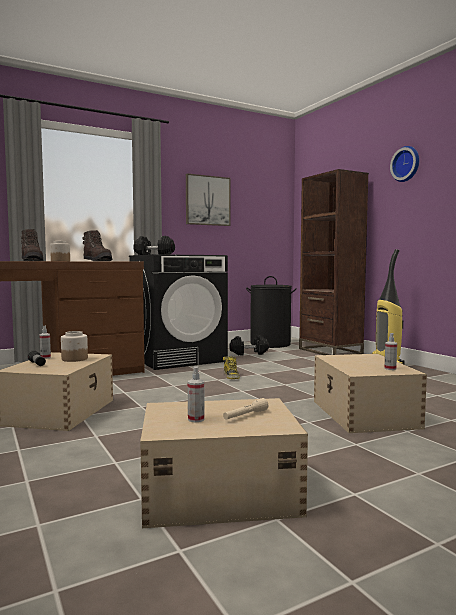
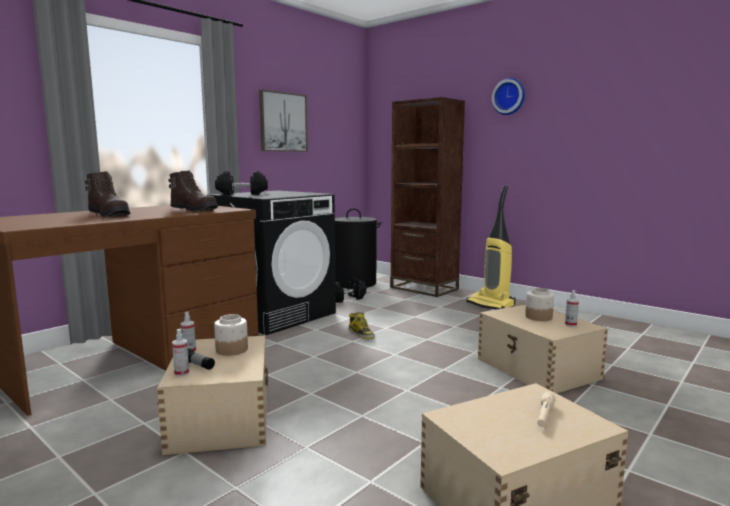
camera: 20 degrees left, 5 degrees up
(60, 261) = (135, 210): jar -> jar (538, 317)
(196, 419) = (507, 430): spray bottle -> spray bottle (181, 373)

